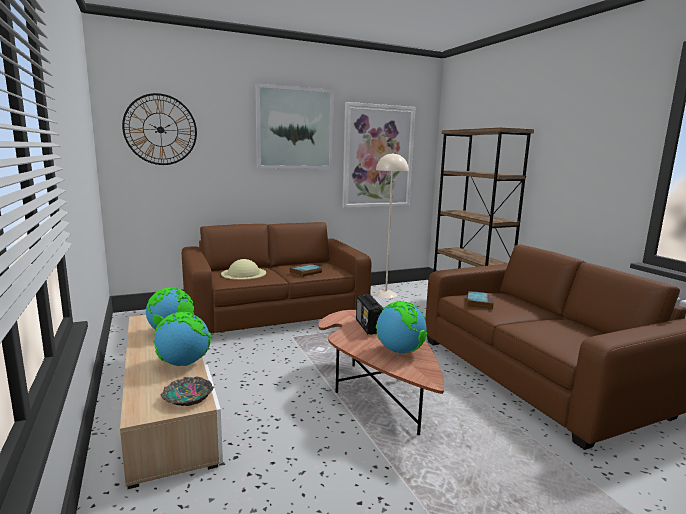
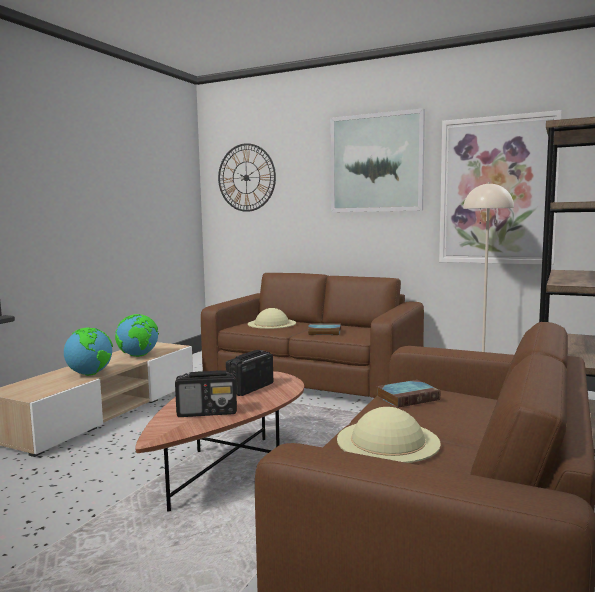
camera: 50 degrees right, 5 degrees down
(187, 397) = (38, 391): bowl -> none
(399, 351) = (207, 412): globe -> radio
(540, 327) = (387, 441): none -> beige hat

